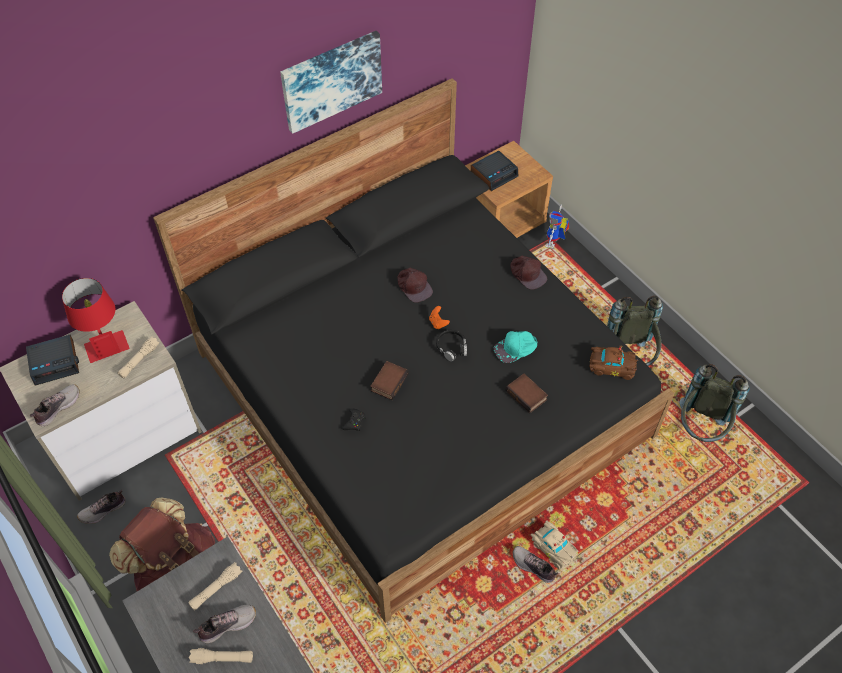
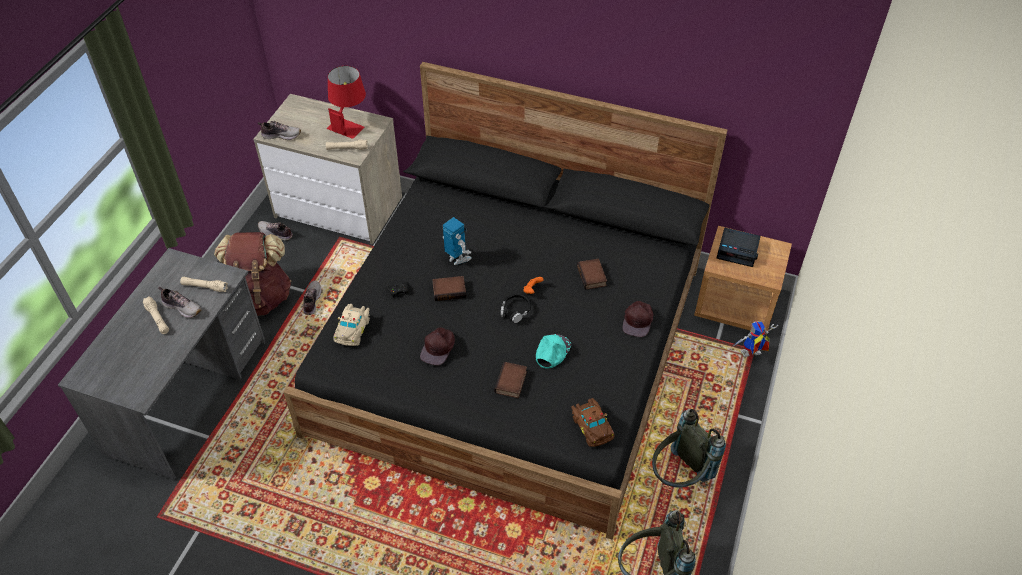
camera: 55 degrees right, 5 degrees down
(55, 362) = (313, 114): alarm clock -> none
(331, 80) = (603, 51): picture -> none
(355, 355) = (457, 259): none -> toy robot
(414, 286) = (555, 257): brown cap -> brown cap (438, 348)
(457, 274) = (592, 276): none -> book
(515, 348) = (552, 352): turquoise cap -> turquoise cap turned 90 degrees clockwise
(533, 567) = (411, 510): shoe -> shoe (311, 301)
(553, 547) = (440, 515): beige toy car -> beige toy car (353, 329)

